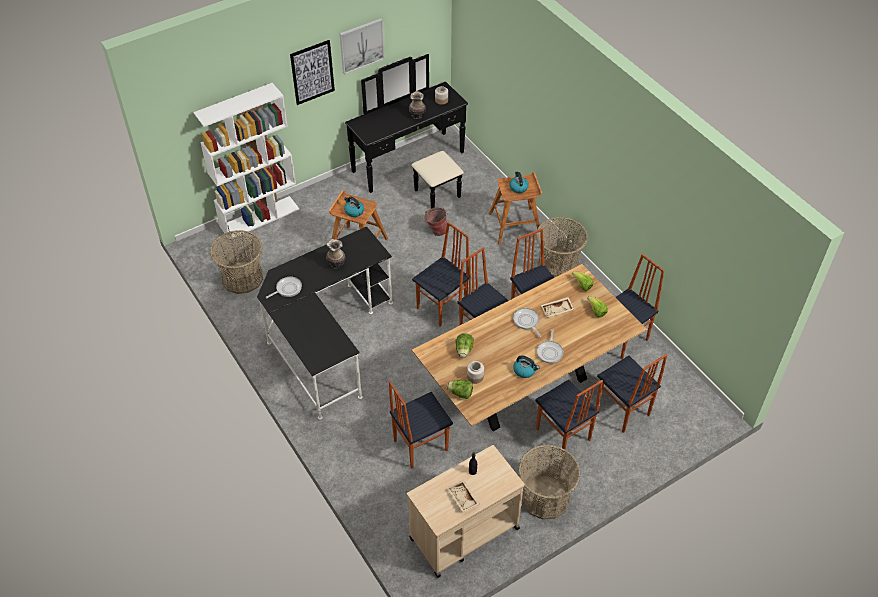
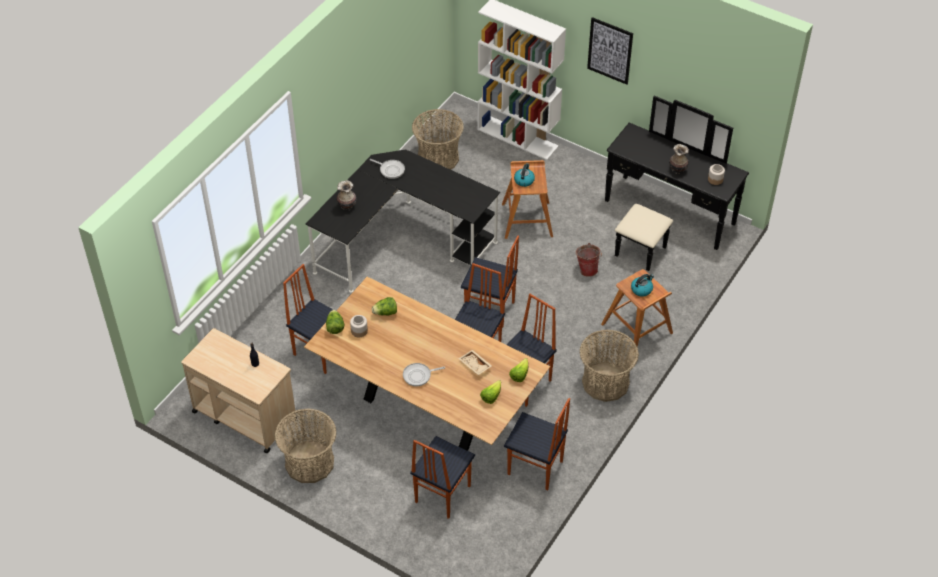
camera: 65 degrees right, 0 degrees up
(336, 264) = (439, 189): vase -> vase (347, 206)
(361, 45) = (665, 64): picture -> none
(462, 498) = (224, 366): beige tray -> none
(525, 370) = (386, 364): kettle -> none
(526, 321) = (446, 347): frying pan -> none
(562, 435) = (386, 454): chair -> none

